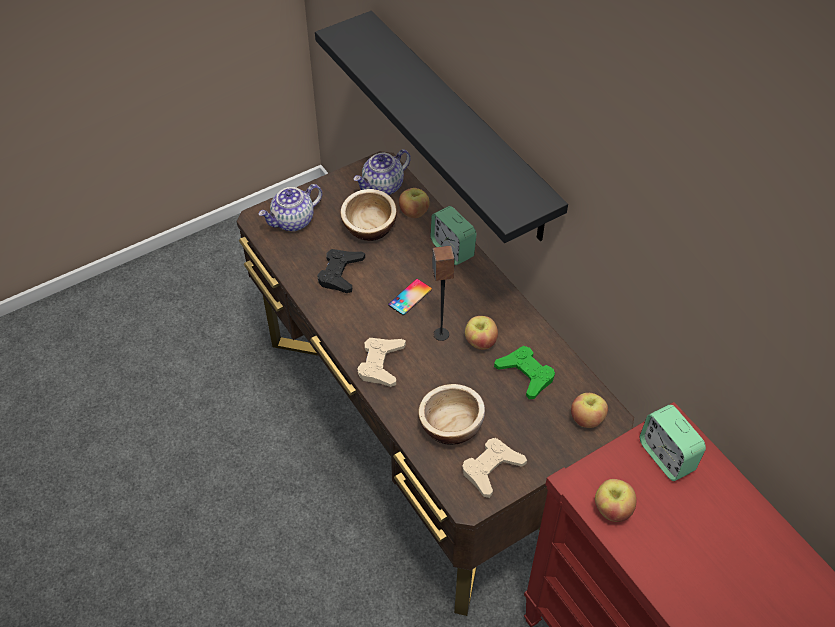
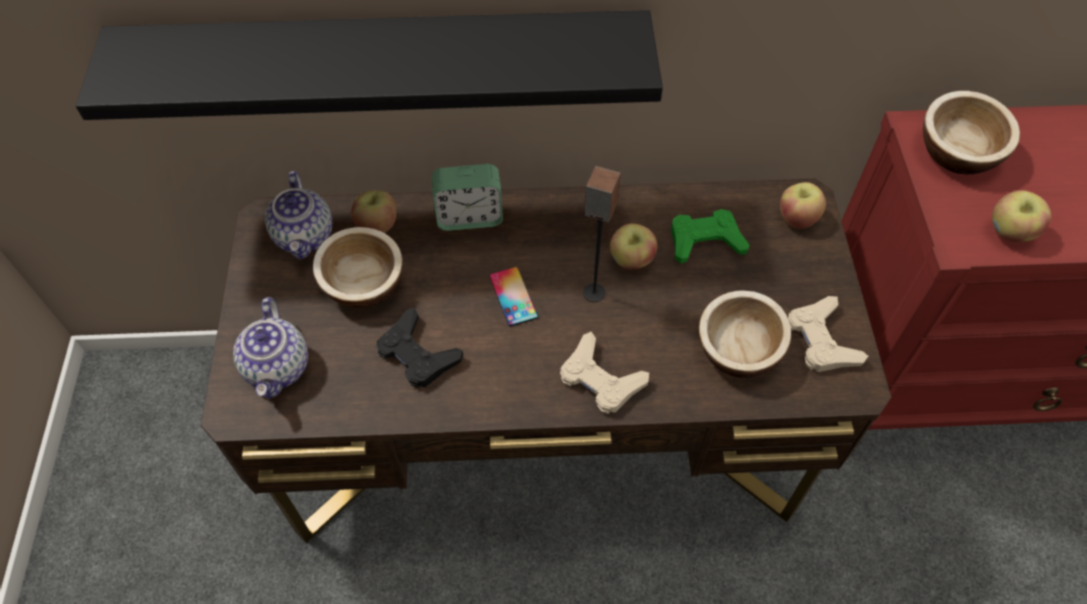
camera: 60 degrees left, 5 degrees up
(666, 456) = (957, 153): alarm clock -> bowl

